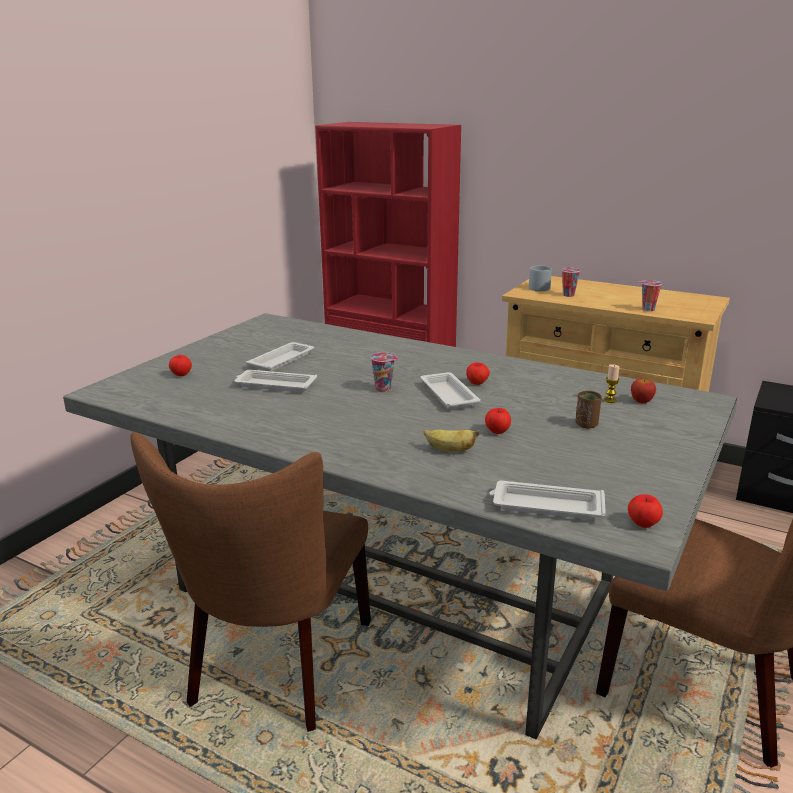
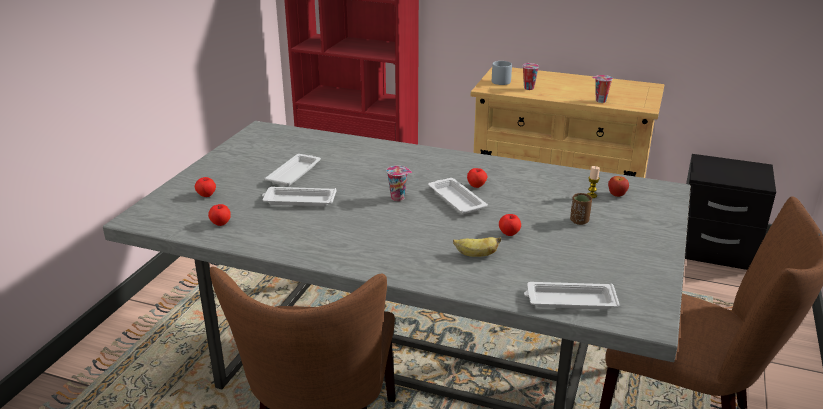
camera: 10 degrees left, 5 degrees up
(643, 523) = (647, 309): apple -> apple (221, 223)

